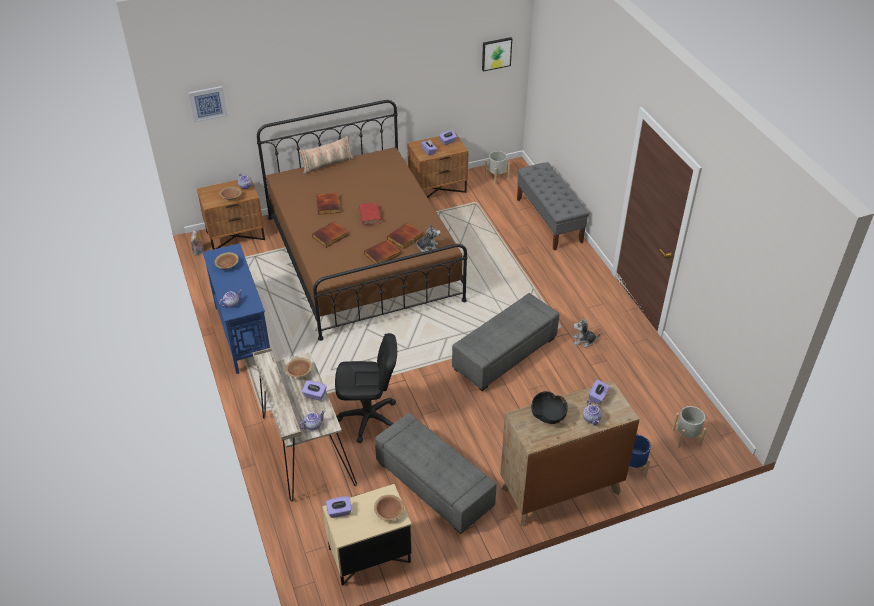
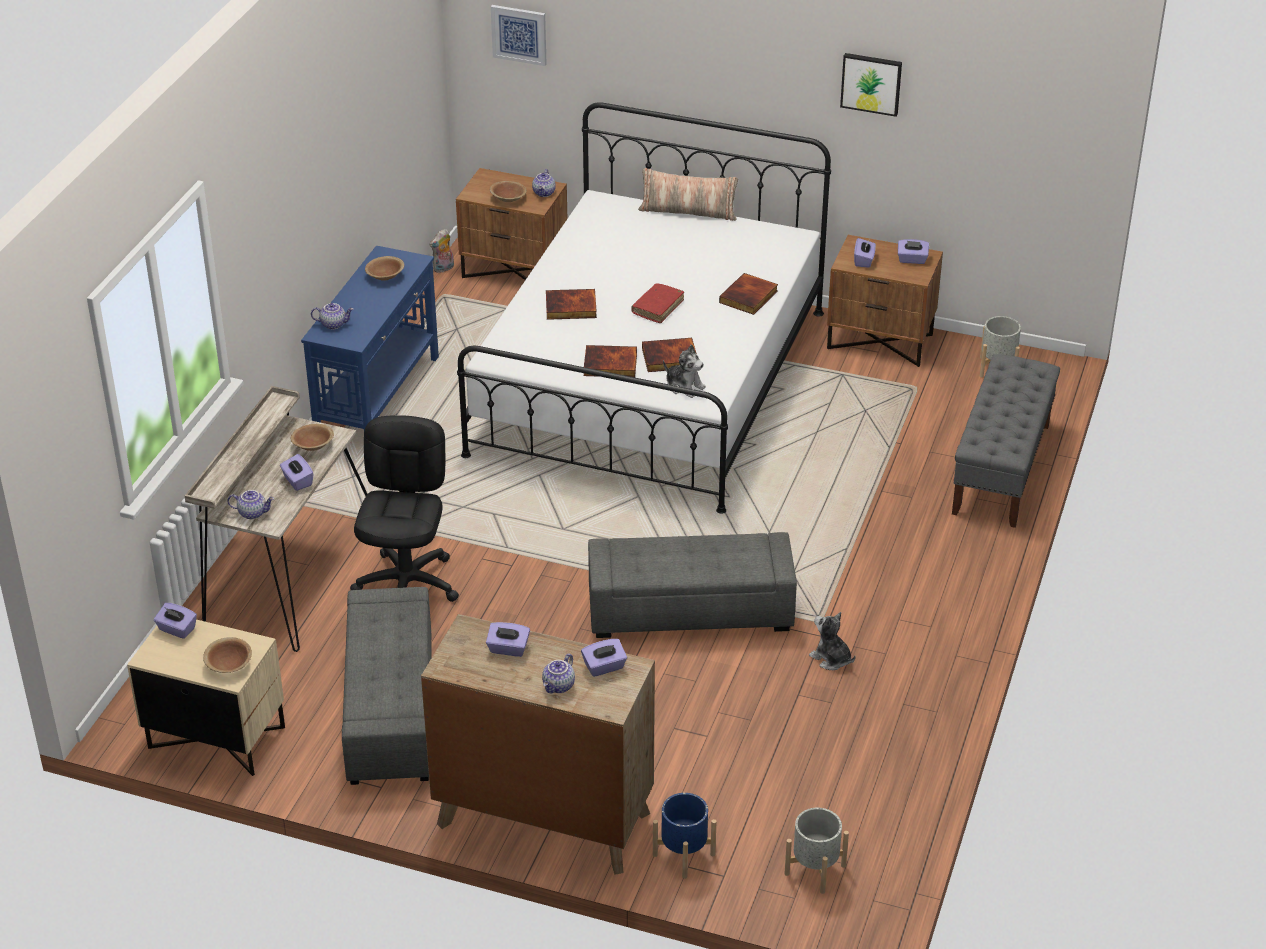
camera: 40 degrees right, 5 degrees down
(329, 205) = (620, 267): book -> book (749, 297)
(362, 257) = (649, 381): brown bed -> white bed
(369, 418) = (407, 585): black office chair -> black office chair turned 120 degrees counterclockwise
(496, 53) = (1042, 131): picture -> picture (871, 83)
(548, 415) = (508, 649): black bowl -> purple tissue box

